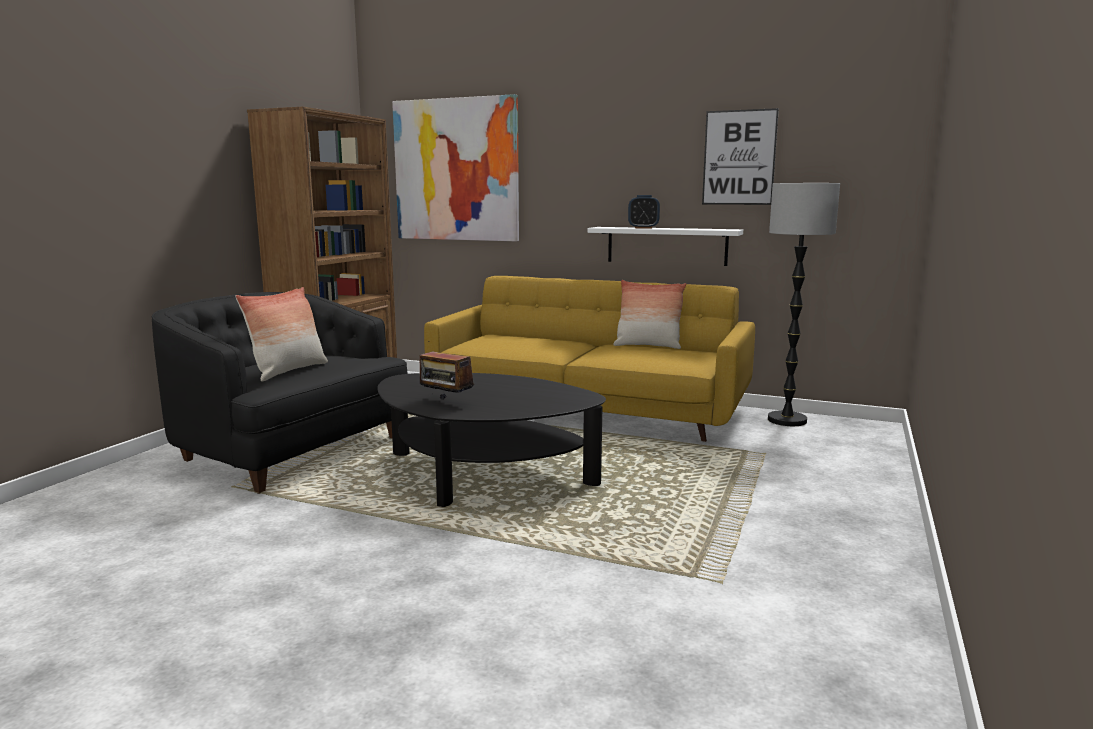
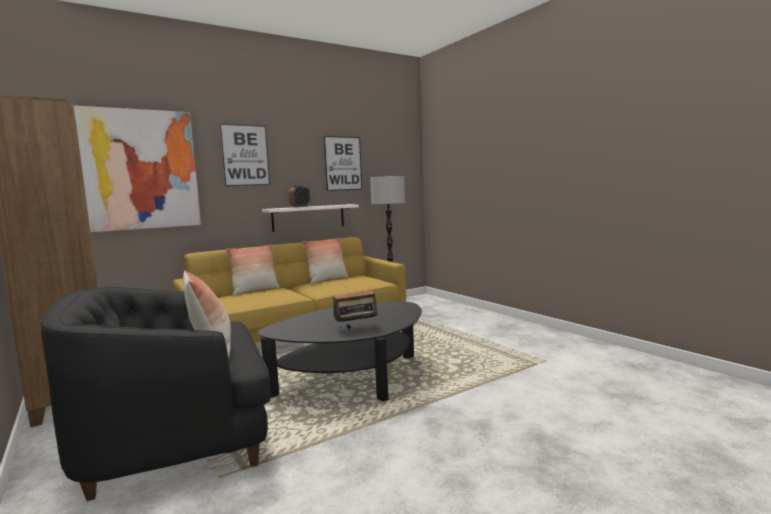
camera: 55 degrees left, 5 degrees down
(542, 337) = (255, 291): none -> pillow
(581, 148) = (245, 155): none -> picture

